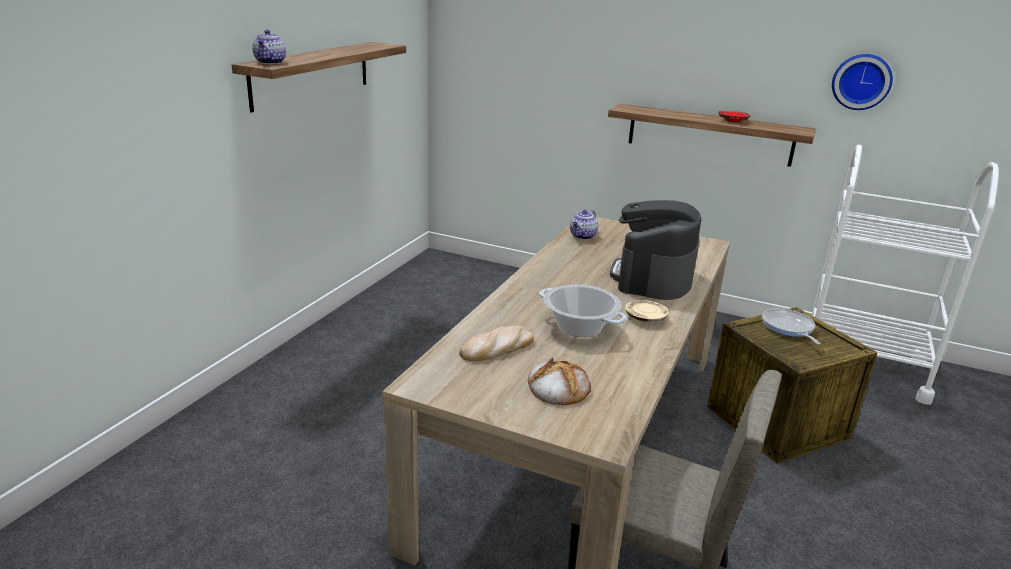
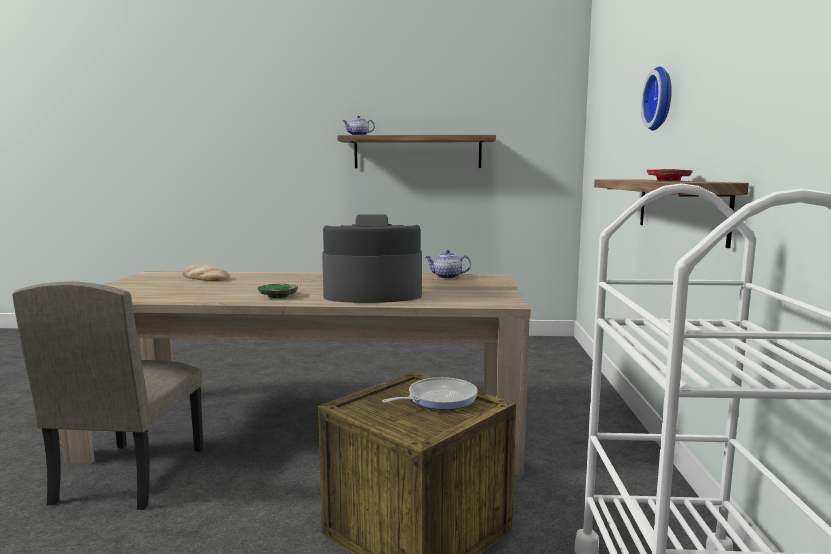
camera: 70 degrees right, 15 degrees down
(557, 387) = (150, 288): bread -> none
(579, 328) = (247, 286): cooking pot -> none
(645, 318) = (278, 296): beige plate -> green plate
(861, 81) = (787, 91): wall clock -> wall clock (661, 98)

